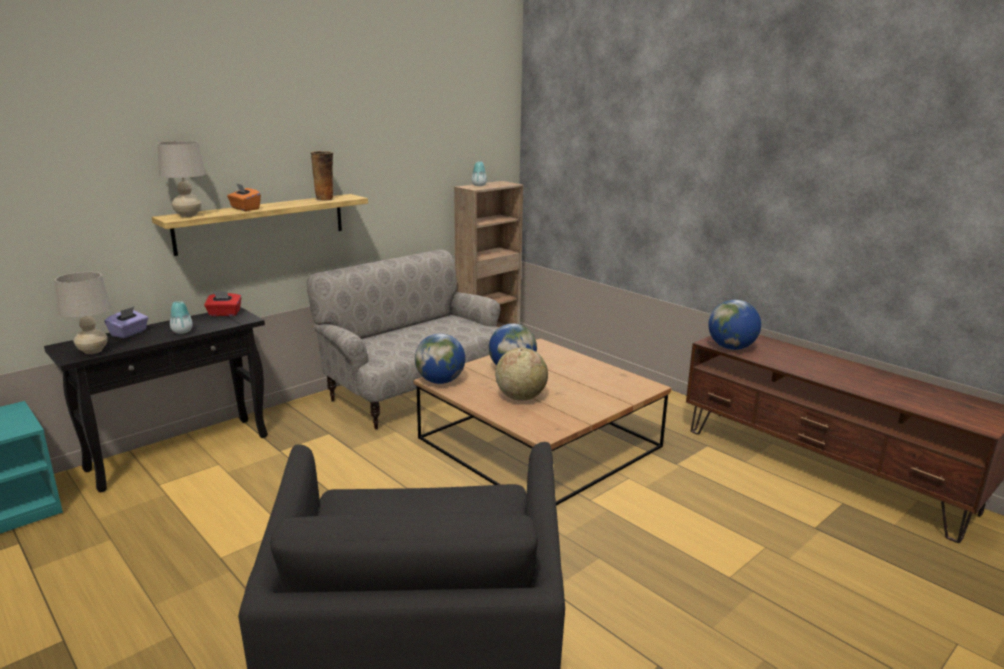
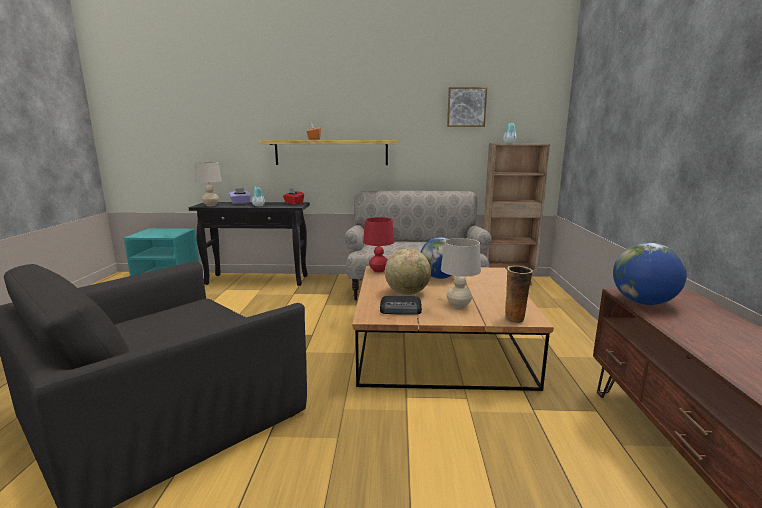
camera: 45 degrees right, 5 degrees down
(188, 215) = (279, 139): beige table lamp -> beige table lamp (458, 305)
(325, 199) = (370, 139): vase -> vase (515, 319)
(426, 143) = (466, 107): none -> picture
(440, 381) = (378, 270): globe -> red table lamp
(551, 416) = (401, 309): none -> radio

